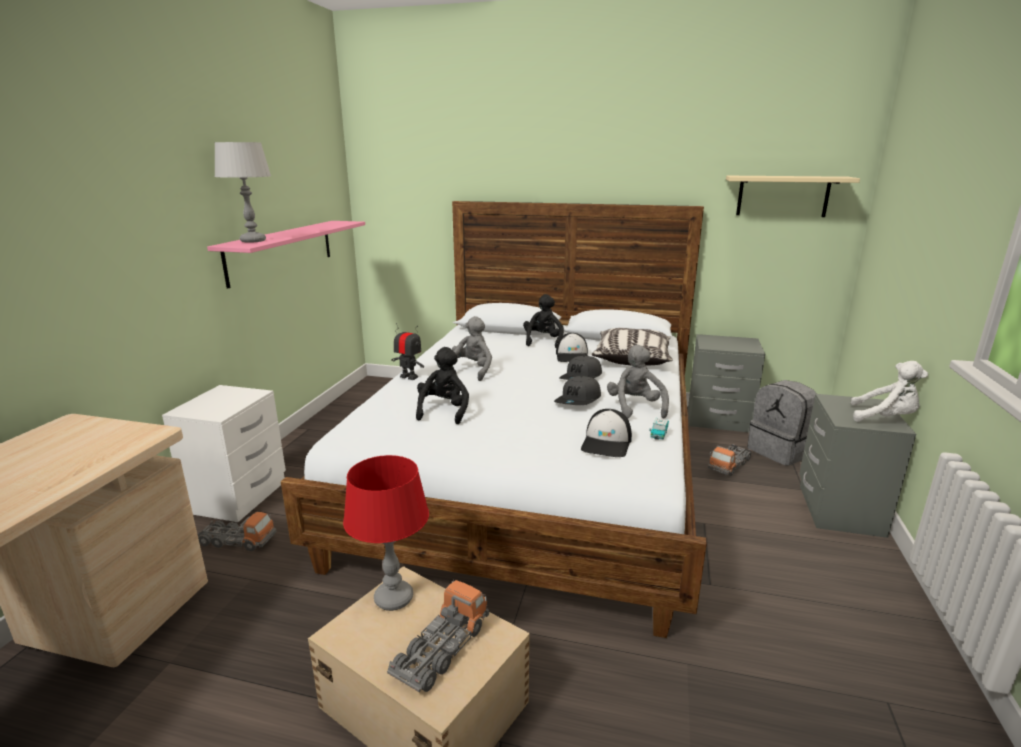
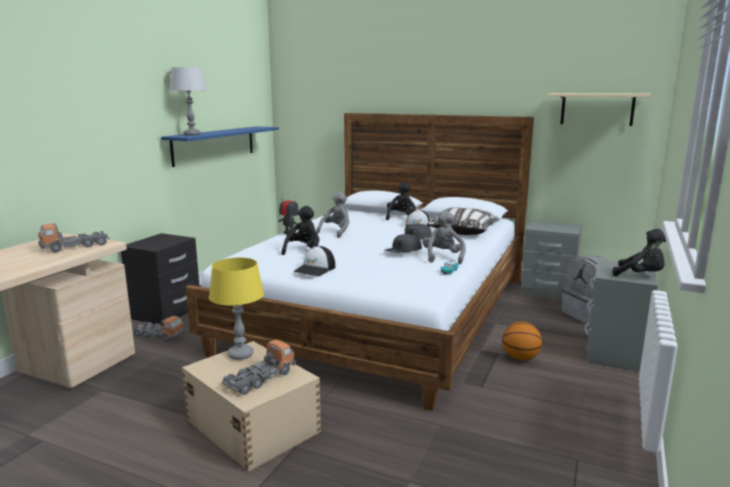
camera: 10 degrees right, 5 degrees down
(238, 497) = (166, 312): white nightstand -> black nightstand
(281, 251) = (214, 145): pink shelf -> blue shelf
(393, 599) = (240, 355): red table lamp -> yellow table lamp
(607, 443) = (407, 274): cap -> cap (315, 269)
(729, 465) = (539, 320): toy truck -> toy truck (75, 247)
(735, 529) = (520, 358): none -> basketball
(885, 418) = (640, 275): white plush toy -> black plush toy

